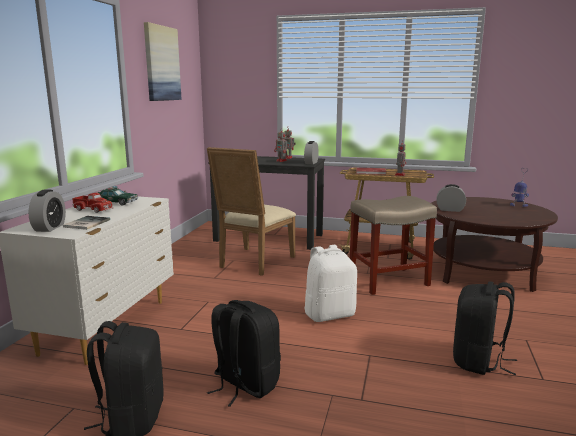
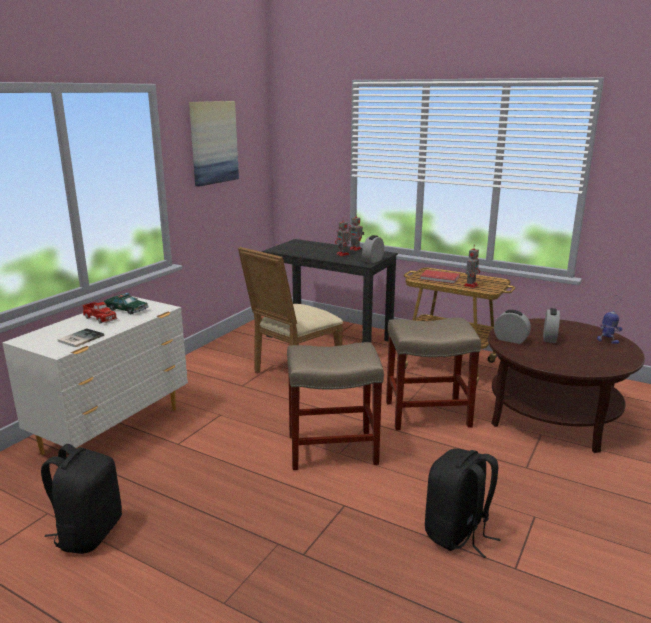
camera: 15 degrees right, 5 degrees up
(50, 227) = (46, 341): alarm clock -> alarm clock (549, 338)
(244, 384) = (203, 516): black backpack -> none
(329, 314) = (333, 449): white backpack -> beige stool

